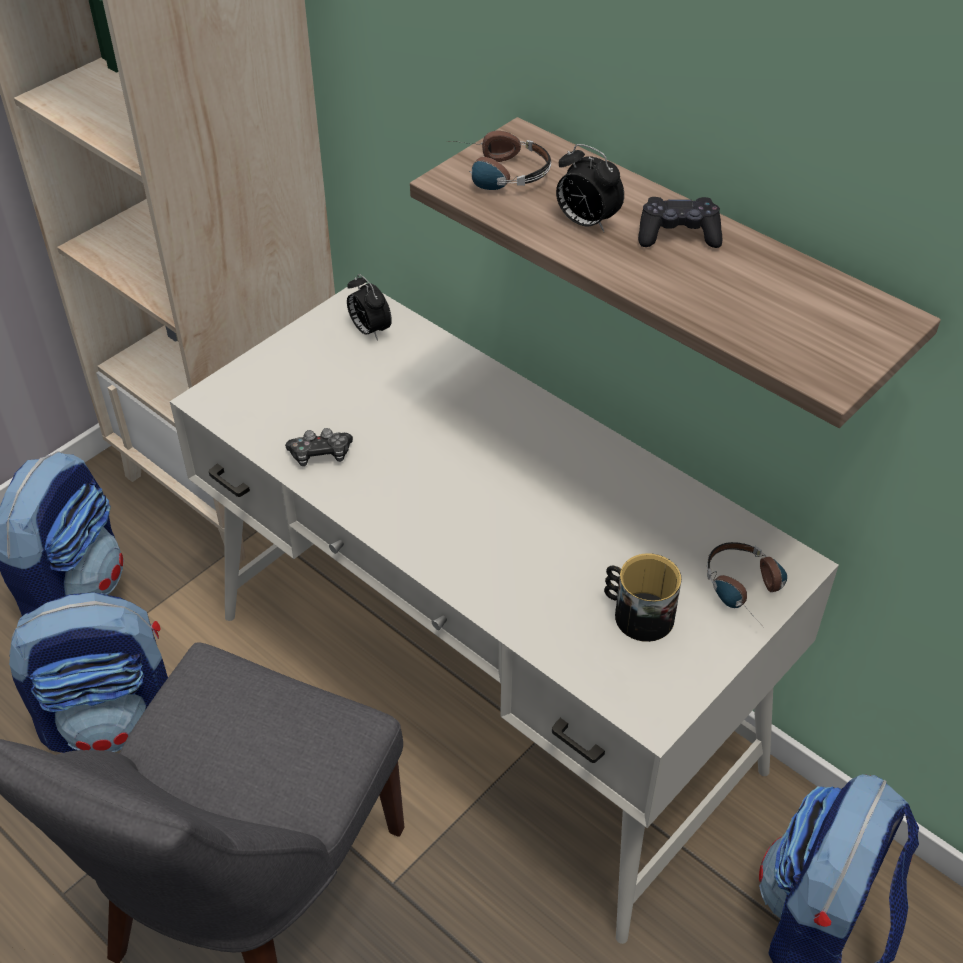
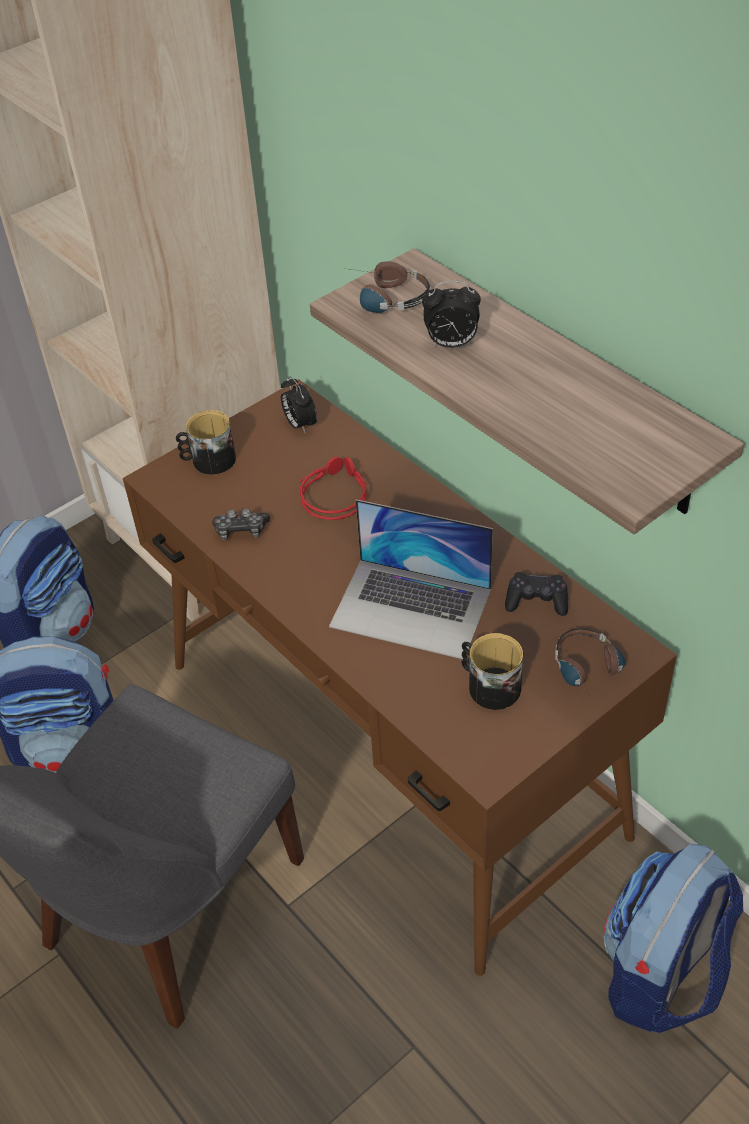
camera: 10 degrees right, 0 degrees up
(269, 376) = (208, 460): none -> mug
(421, 407) = (333, 494): none -> red headphones
(484, 692) = (389, 747): white desk -> brown desk
(533, 531) = (411, 608): none -> laptop
(585, 222) = (451, 344): alarm clock -> alarm clock turned 45 degrees counterclockwise
(678, 235) = (529, 358): black game controller -> black game controller (536, 601)

